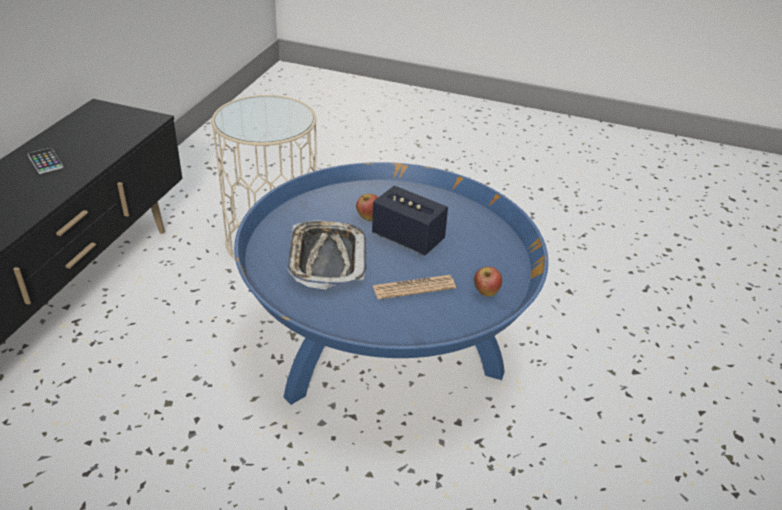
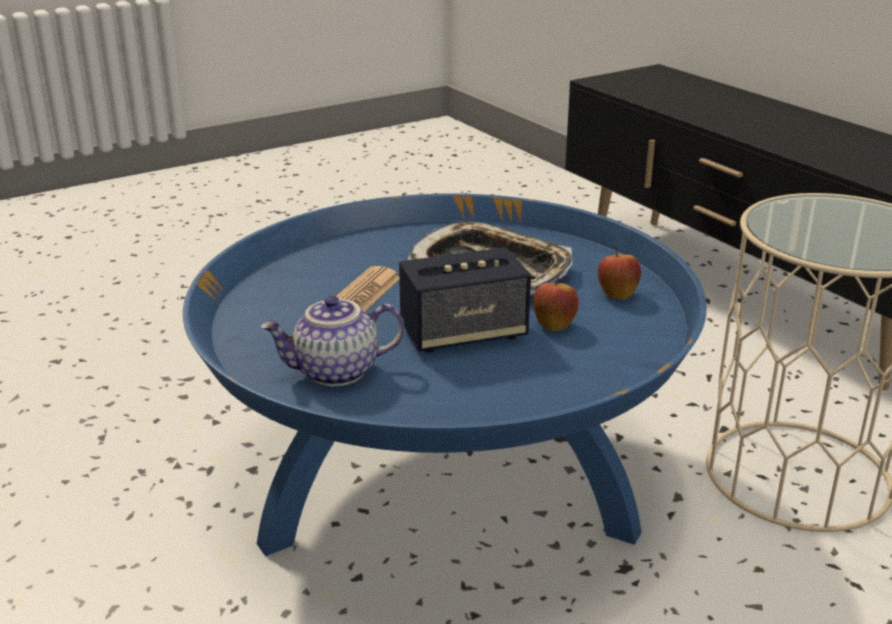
camera: 130 degrees right, 10 degrees down
(45, 161) = (836, 139): phone -> none
(485, 257) = (336, 373): none -> teapot
(486, 293) = (272, 339): apple -> apple (617, 294)

